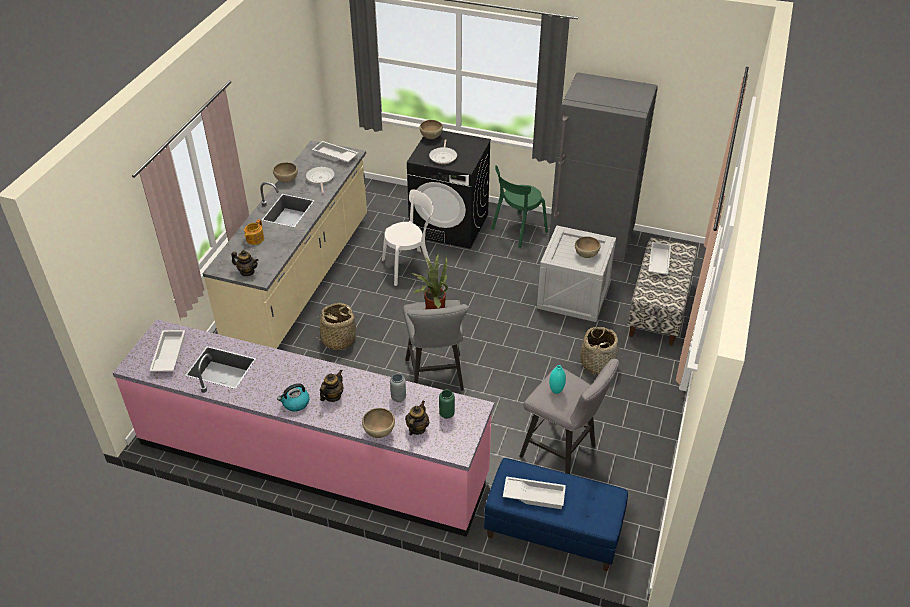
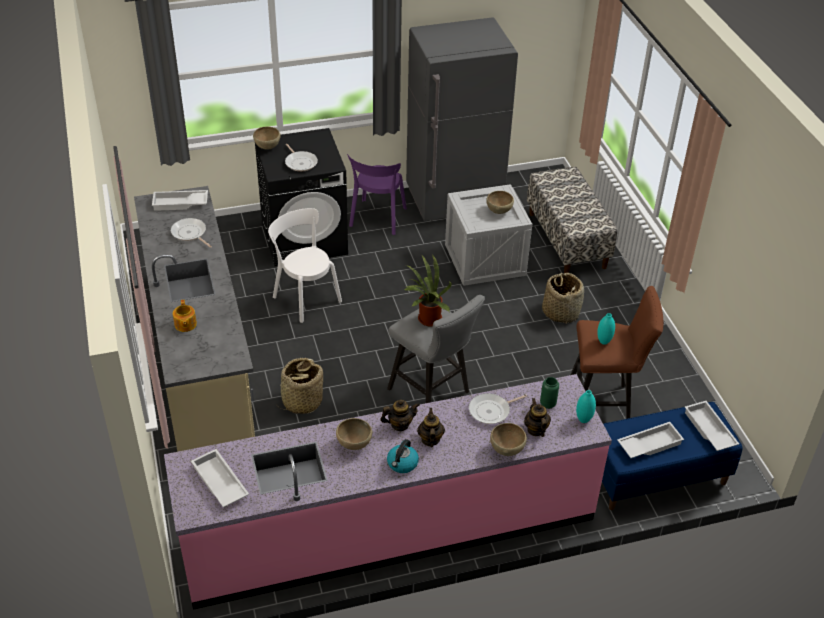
camera: 35 degrees left, 0 degrees up
(247, 272) = (214, 361): teapot -> teapot (399, 424)
(286, 181) = (154, 250): brown bowl -> brown bowl (354, 445)
(398, 398) = (491, 411): grey vase -> frying pan
(410, 267) = (305, 297): white chair -> white chair turned 75 degrees counterclockwise
(462, 440) = (583, 420): none -> turquoise vase
(517, 231) = (377, 219): green chair -> purple chair
(563, 453) = (604, 405): grey stool -> brown stool
(658, 262) = (558, 193): white tray -> white tray (708, 430)

